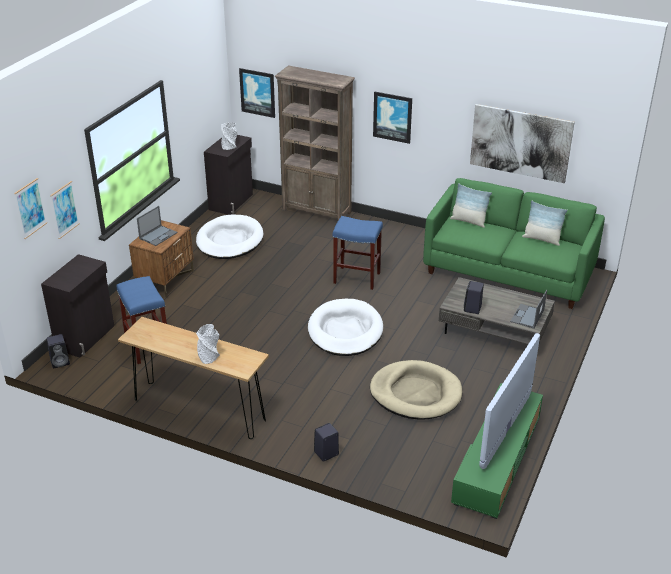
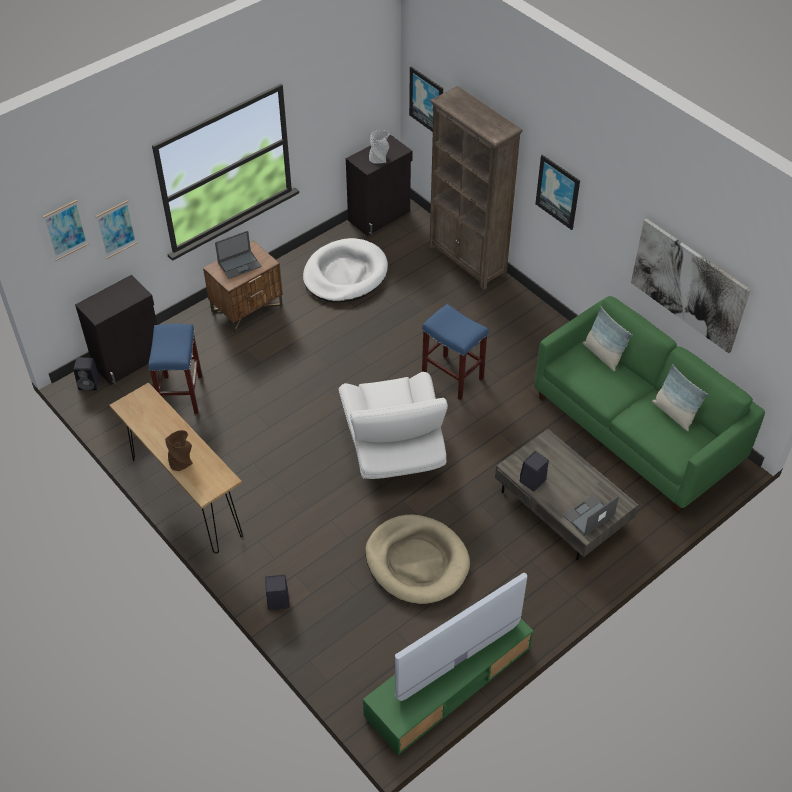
camera: 25 degrees right, 15 degrees up
(209, 356) = (182, 461): grey vase -> brown vase
(345, 331) = (394, 448): white dog bed -> white armchair

